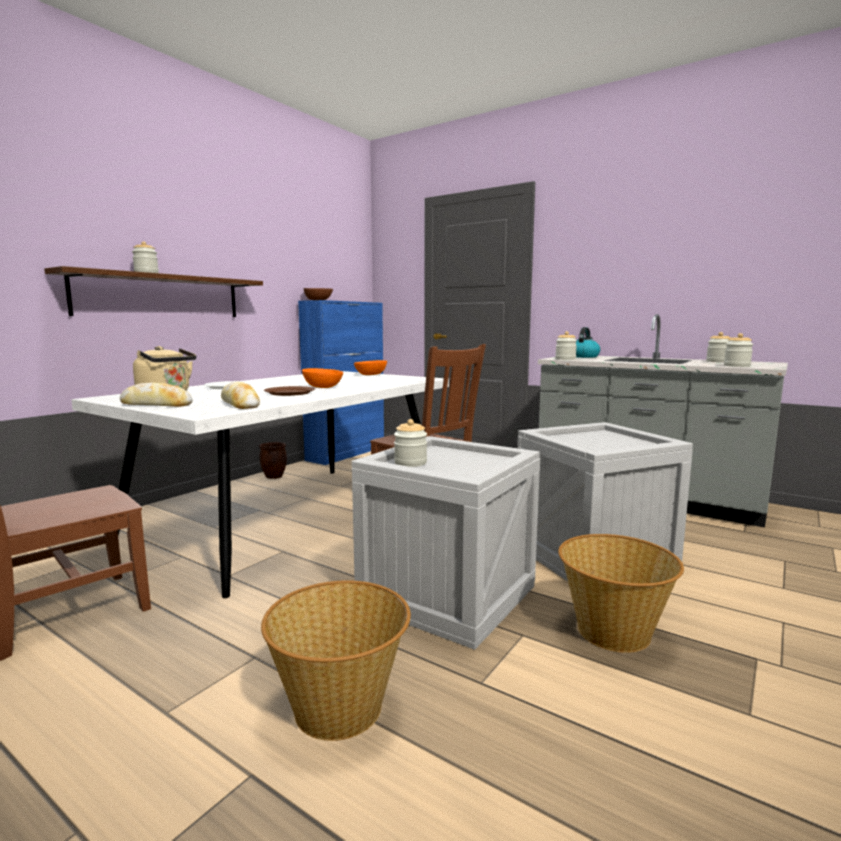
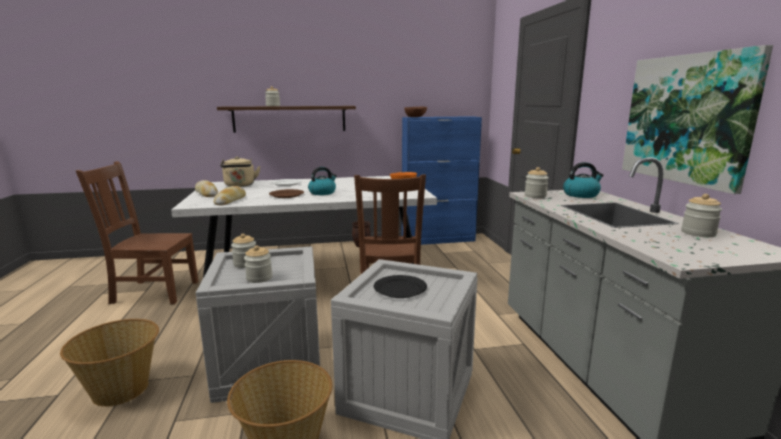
camera: 45 degrees right, 5 degrees up
(322, 387) = (322, 192): orange bowl -> kettle
(594, 442) = (400, 289): none -> black plate
(663, 286) = (687, 119): none -> picture
(737, 366) = (657, 247): jar -> jar (259, 278)

